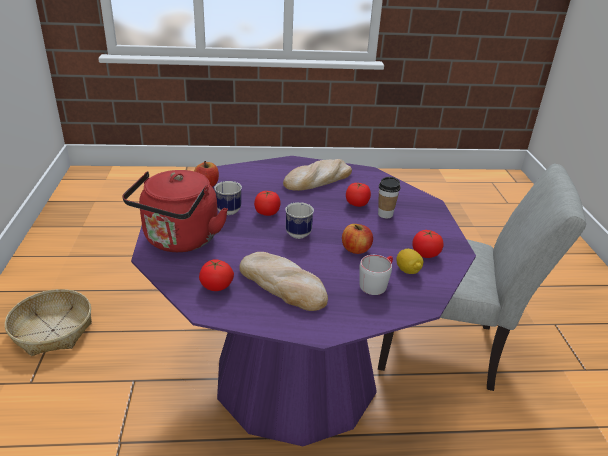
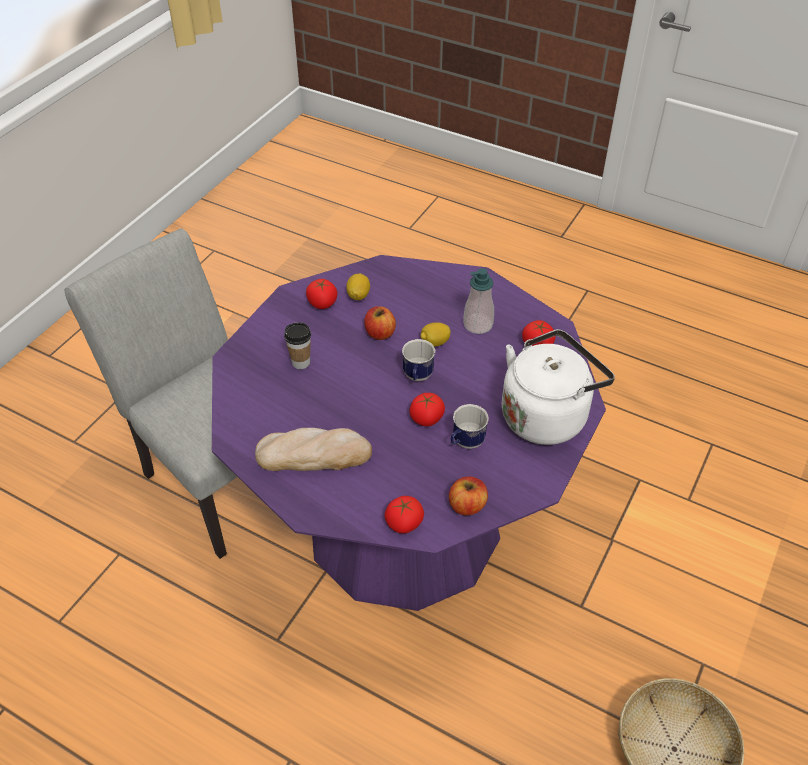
camera: 145 degrees left, 15 degrees up
(179, 241) = (547, 415): red kettle -> white kettle
(283, 284) = (478, 324): bread -> soap dispenser
(306, 258) = (434, 342): none -> lemon
(357, 204) = (313, 390): tomato -> tomato (404, 523)
(376, 283) = (398, 295): grey mug -> none

